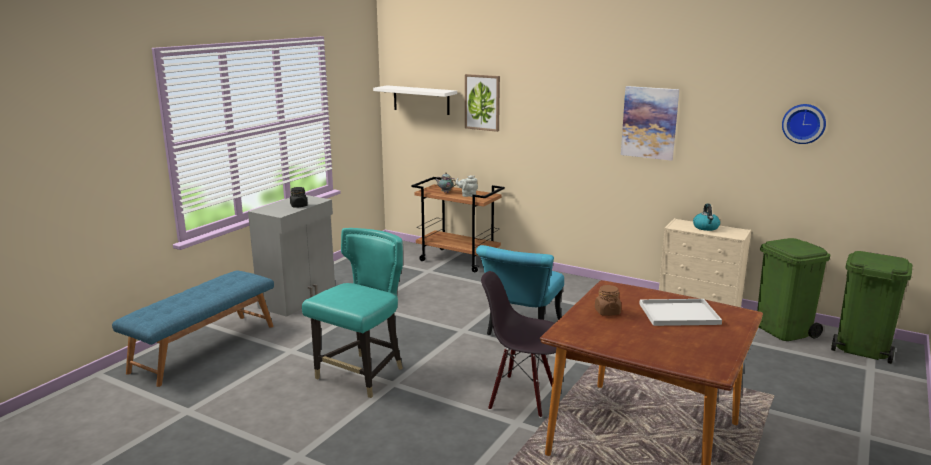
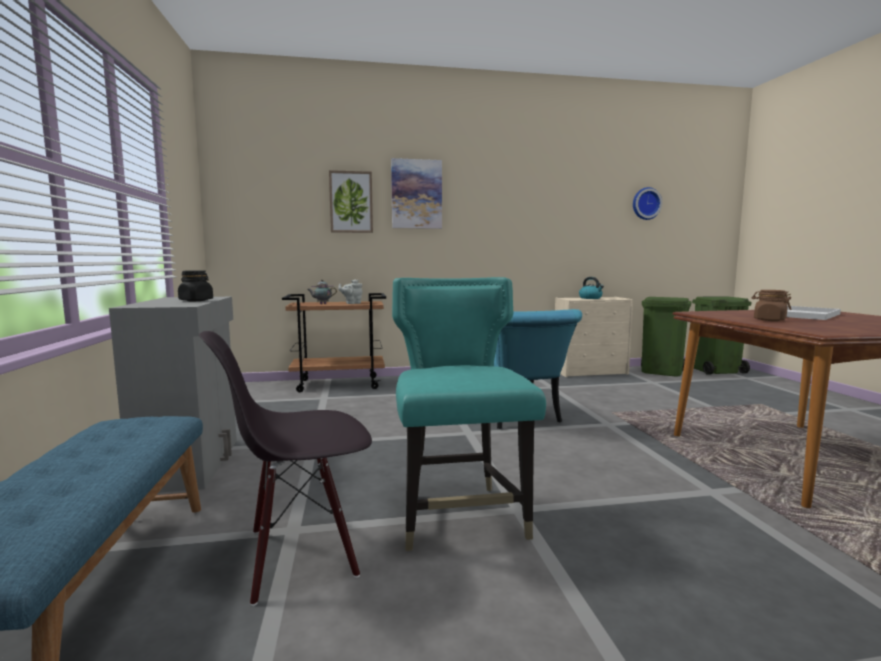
camera: 40 degrees left, 10 degrees down
(421, 100) = (266, 203): white shelf -> none
(522, 397) = (653, 467): black chair -> black chair (300, 554)
(649, 122) = (528, 212): picture -> picture (416, 194)

